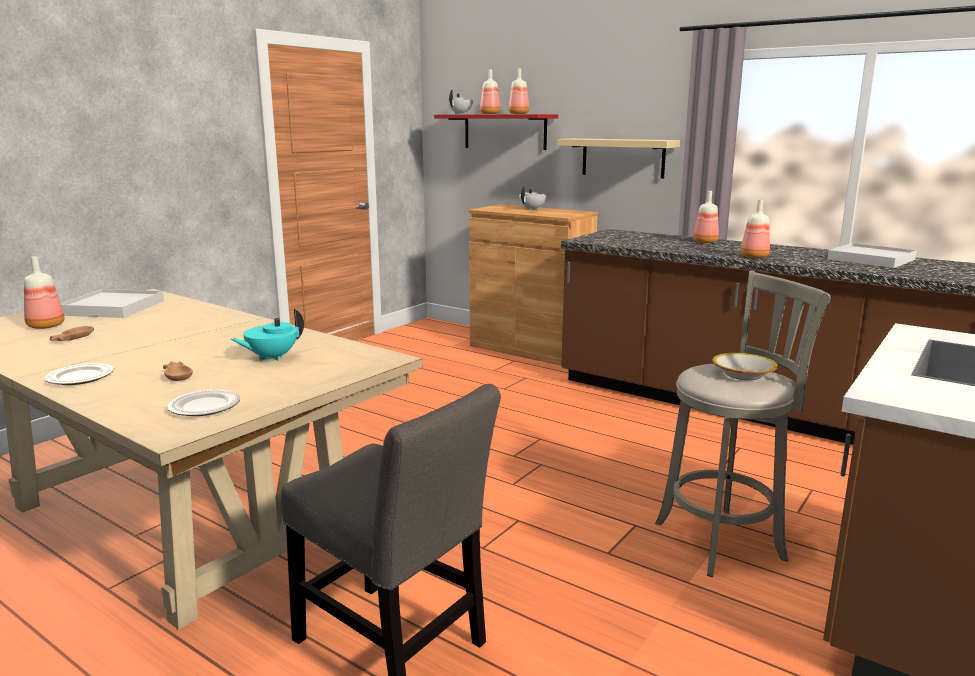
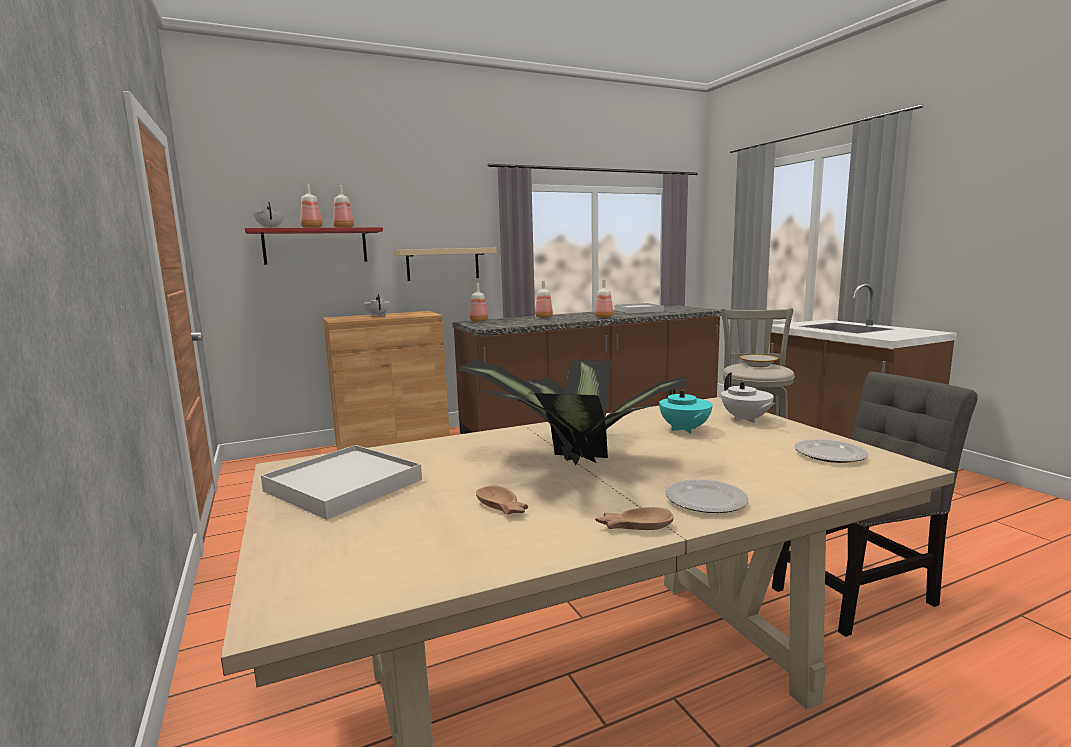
camera: 60 degrees left, 5 degrees down
(45, 326) = (394, 526): bottle -> bottle (479, 321)
(172, 338) = (569, 459): none -> potted plant
(178, 375) = (723, 460): brown bowl -> brown bowl (633, 526)
(322, 373) = (745, 419): none -> white teapot

